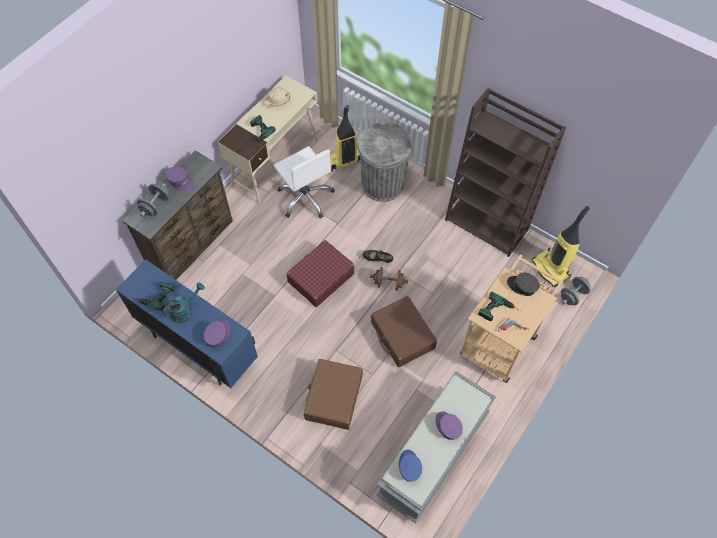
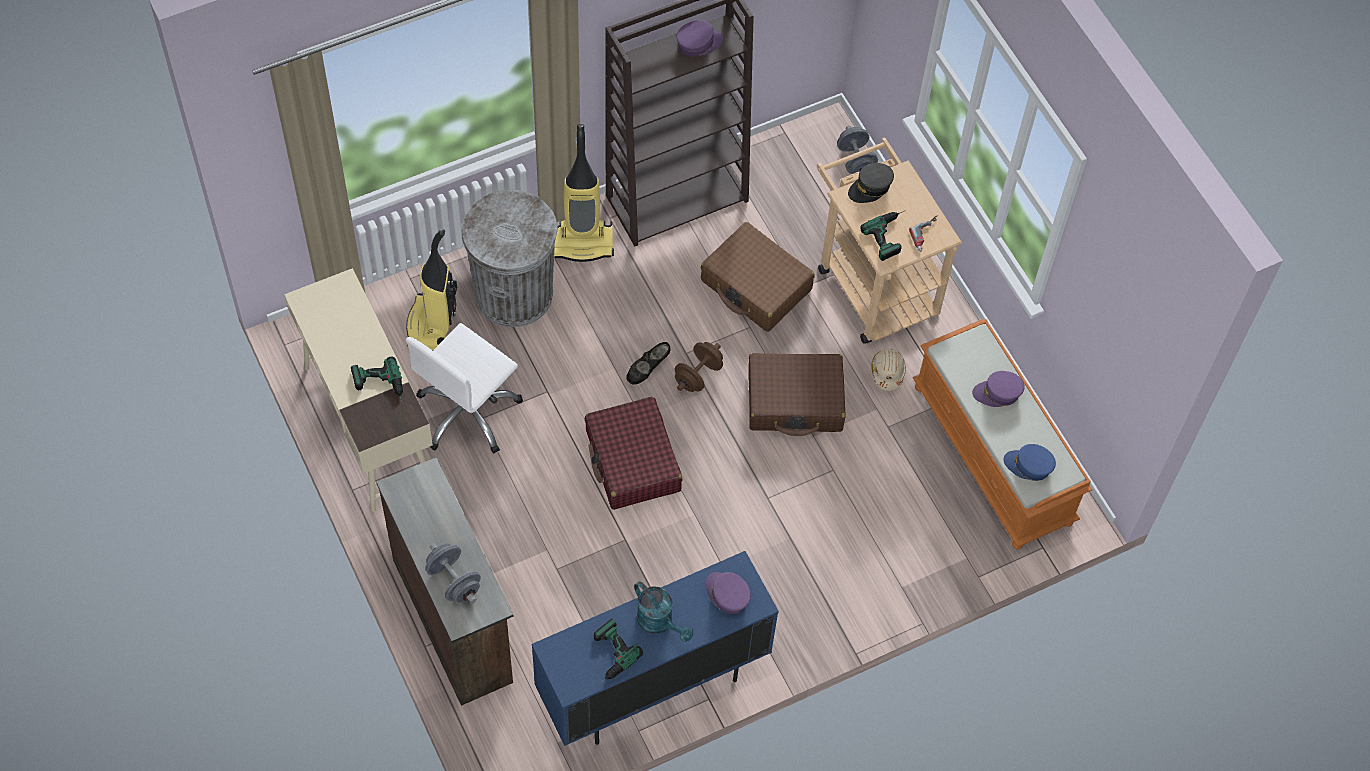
camera: 65 degrees left, 0 degrees up
(180, 182) = (428, 527): purple cap -> purple cap (698, 43)
(185, 310) = (659, 622): turquoise watering can -> turquoise watering can turned 150 degrees clockwise
(277, 100) = (331, 329): beige hard hat -> beige hard hat (887, 372)
(306, 197) = (468, 412): white office chair -> white office chair turned 135 degrees clockwise
(333, 398) = (842, 537): brown suitcase -> brown suitcase (756, 286)
(433, 455) = (994, 455): grey bench -> orange bench
(551, 269) = (799, 161): vacuum cleaner -> vacuum cleaner (583, 242)

